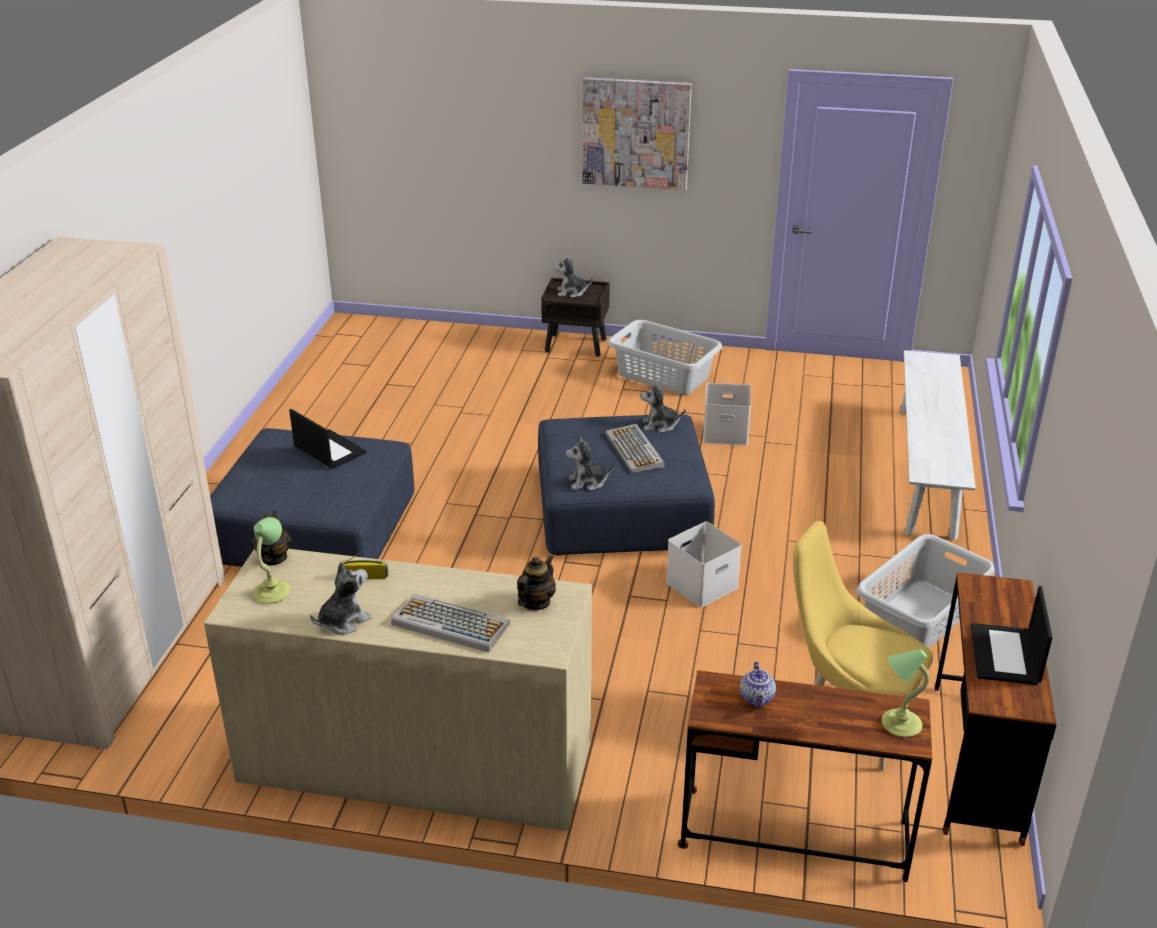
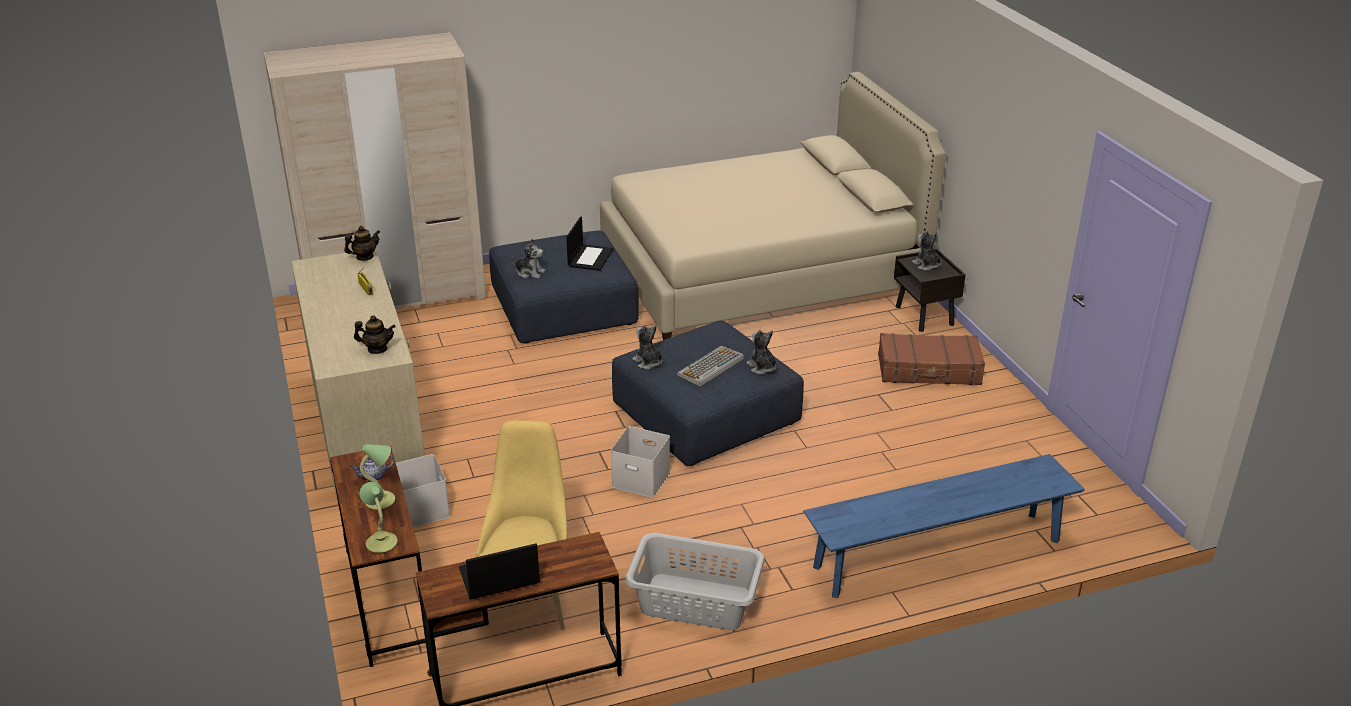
camera: 60 degrees right, 0 degrees up
(273, 592) = (332, 268): table lamp -> table lamp (381, 501)
(343, 621) = (318, 297): plush toy -> plush toy (529, 273)
(400, 393) = (760, 273): none -> beige bed
(449, 624) = (336, 329): keyboard -> none
(636, 133) = (1000, 143): picture -> none
(663, 375) = (929, 370): grey laundry basket -> brown suitcase
(724, 433) = (871, 427): white storage box -> white storage box (420, 509)
(927, 470) = (937, 554): white bench -> blue bench

